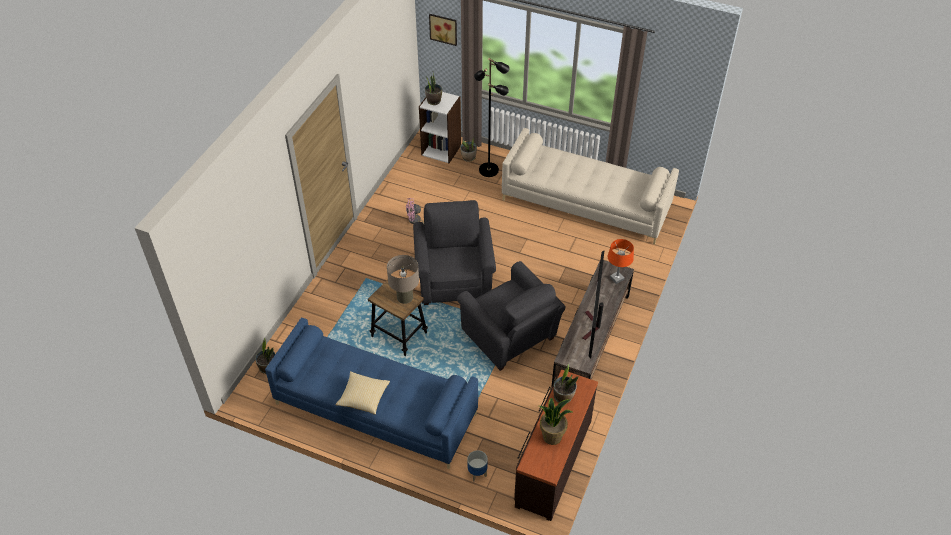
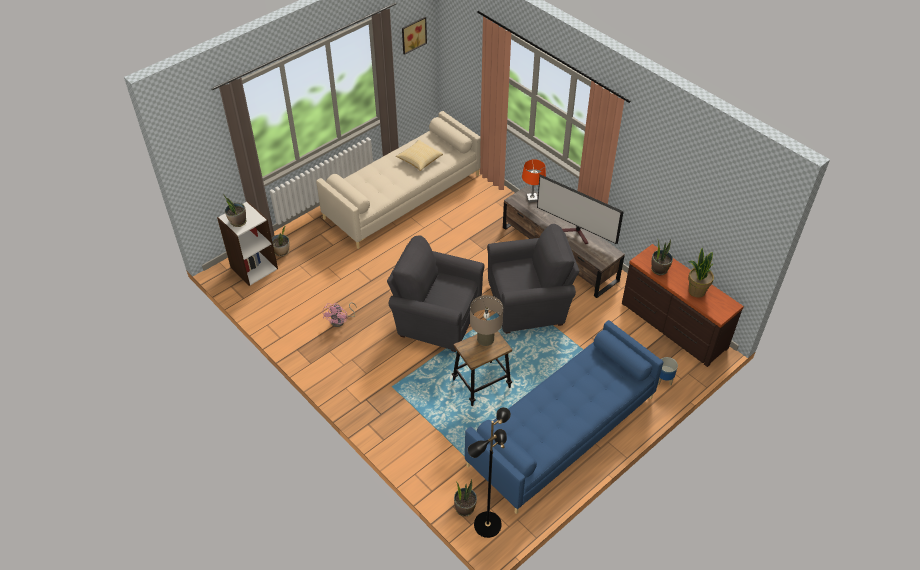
camera: 65 degrees left, 0 degrees up
(363, 397) = (579, 417): pillow -> pillow (419, 160)
(443, 28) = (203, 147): picture -> picture (413, 34)
(489, 170) = (310, 243): black floor lamp -> black floor lamp (487, 524)

